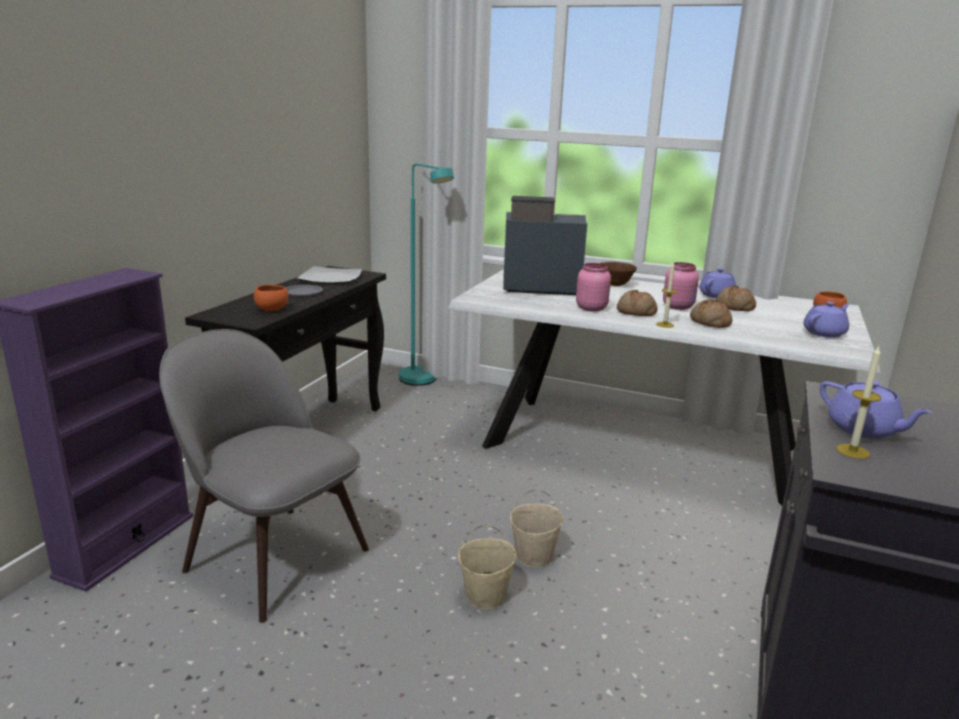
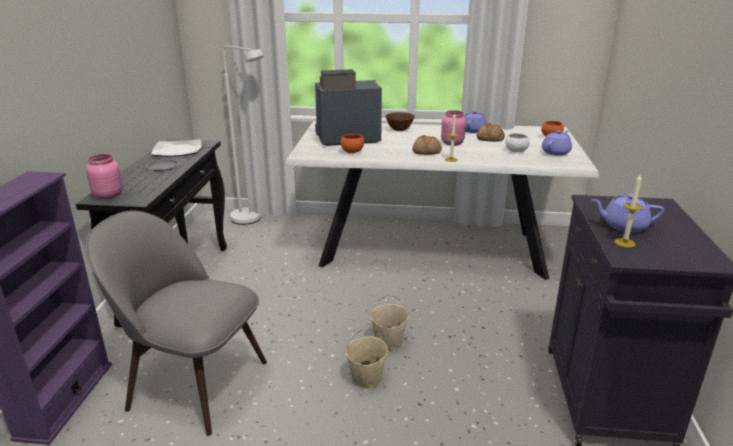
camera: 15 degrees left, 5 degrees up
(272, 310) = (147, 186): orange bowl -> orange bowl (352, 152)
(423, 382) = (251, 220): turquoise floor lamp -> white floor lamp
(591, 308) = (393, 152): pink jar -> pink jar (108, 195)
(709, 322) = (479, 154): bread -> none
(765, 325) = (516, 151): none -> white bowl
(863, 430) = (623, 226): purple teapot -> purple teapot turned 150 degrees clockwise

